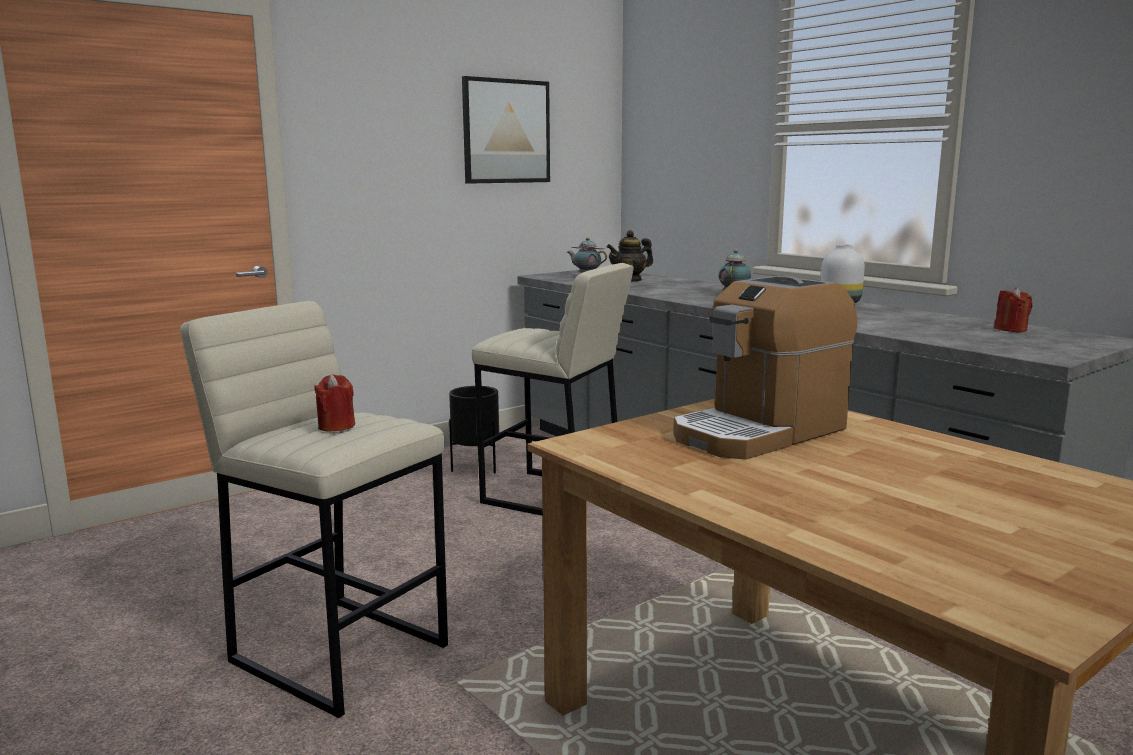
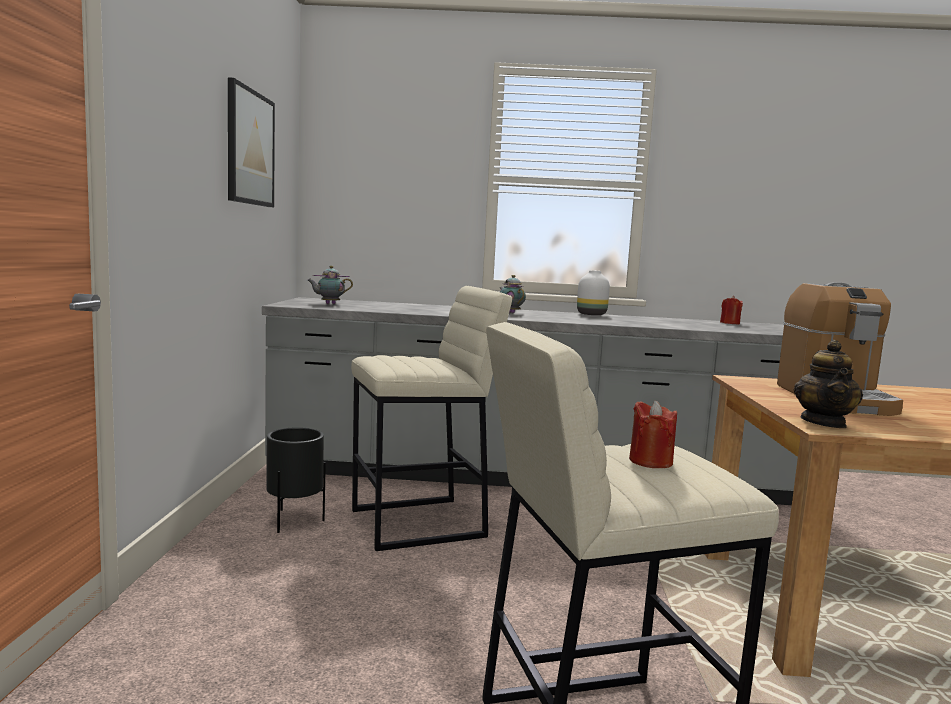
camera: 50 degrees left, 5 degrees down
(630, 280) = (383, 306): teapot -> teapot (824, 423)

